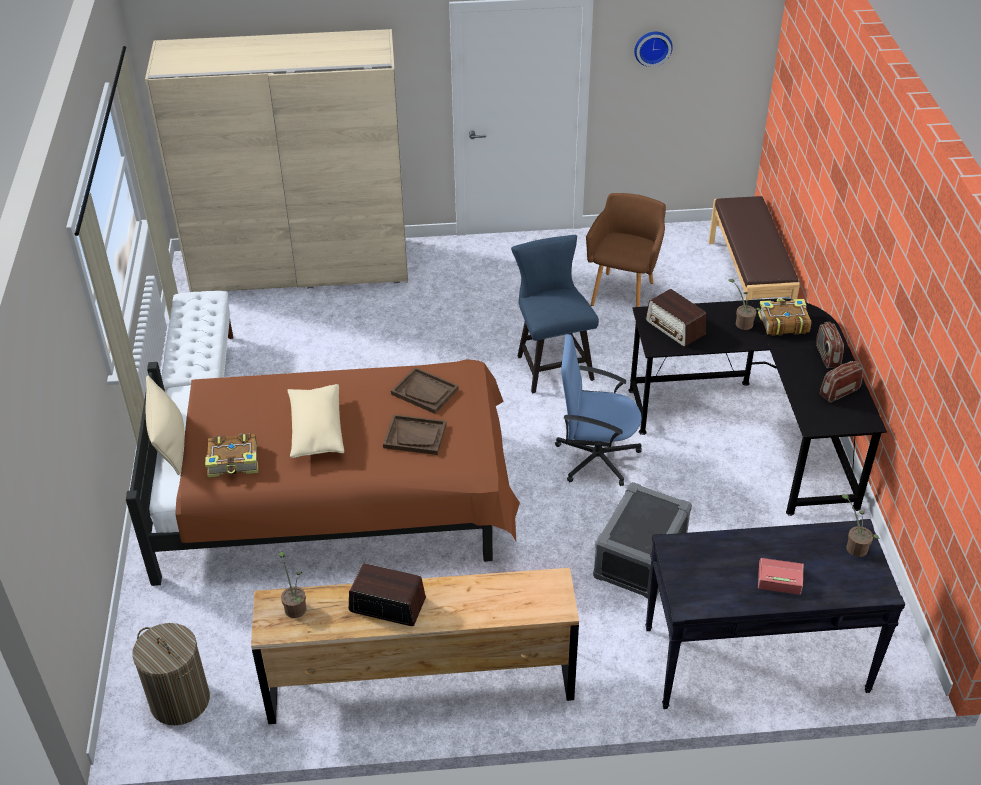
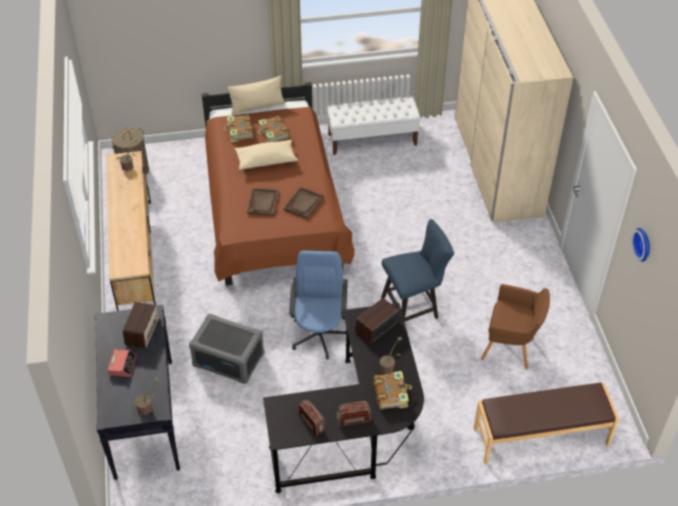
camera: 85 degrees right, 5 degrees up
(252, 420) = (273, 134): none -> book
(387, 605) = (127, 200): radio -> radio (142, 330)

